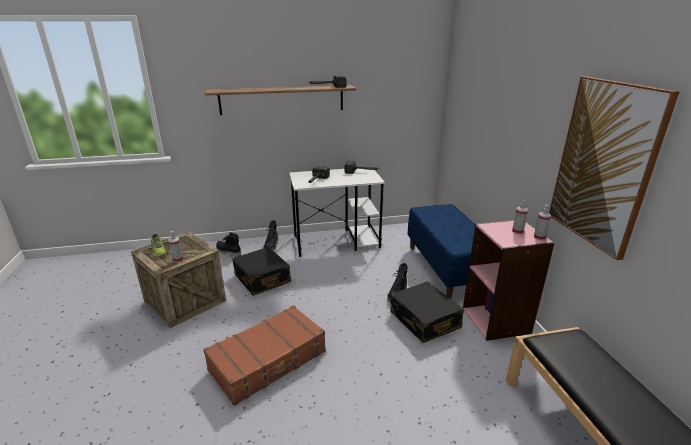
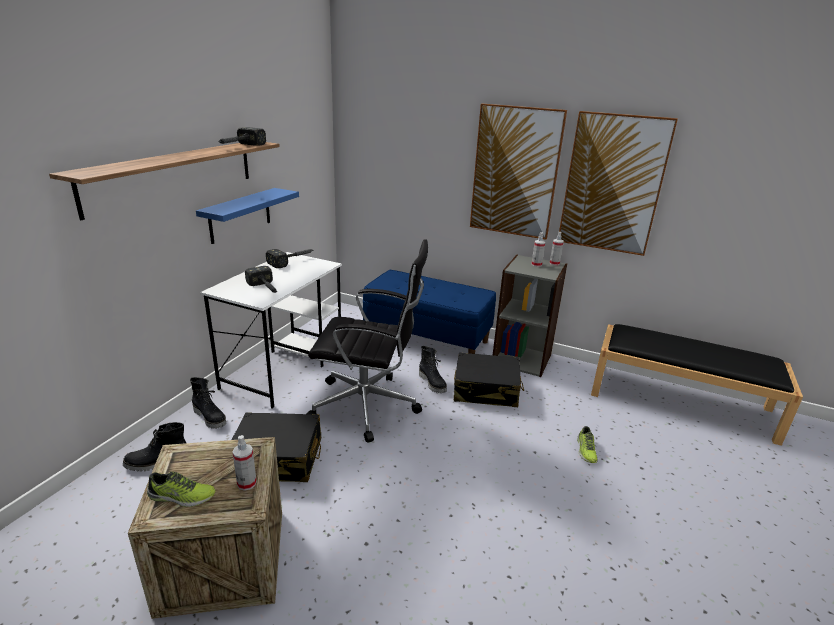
camera: 55 degrees left, 0 degrees up
(269, 361) = (449, 522): brown suitcase -> none
(332, 133) = (240, 215): none -> blue shelf
(339, 283) = (368, 406): none -> black office chair
(418, 403) = (585, 450): none -> shoe
(496, 320) = (522, 359): pink bookcase -> grey bookcase
(531, 136) = (515, 172): none -> picture

